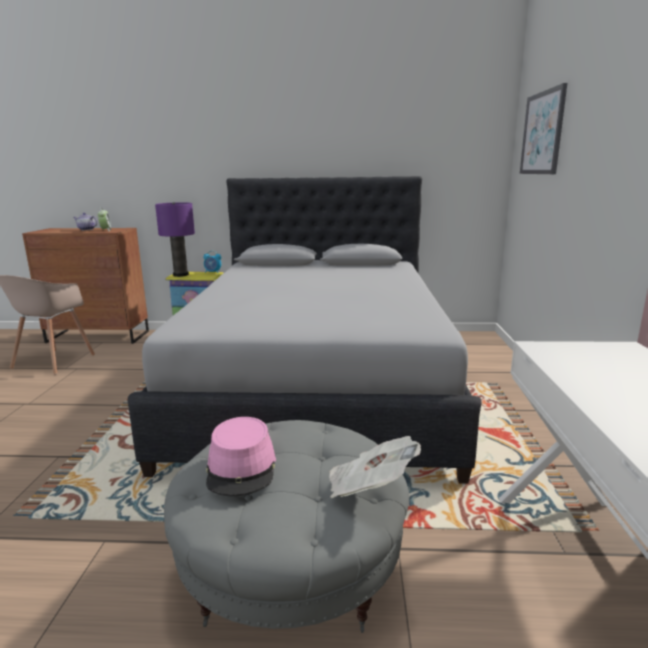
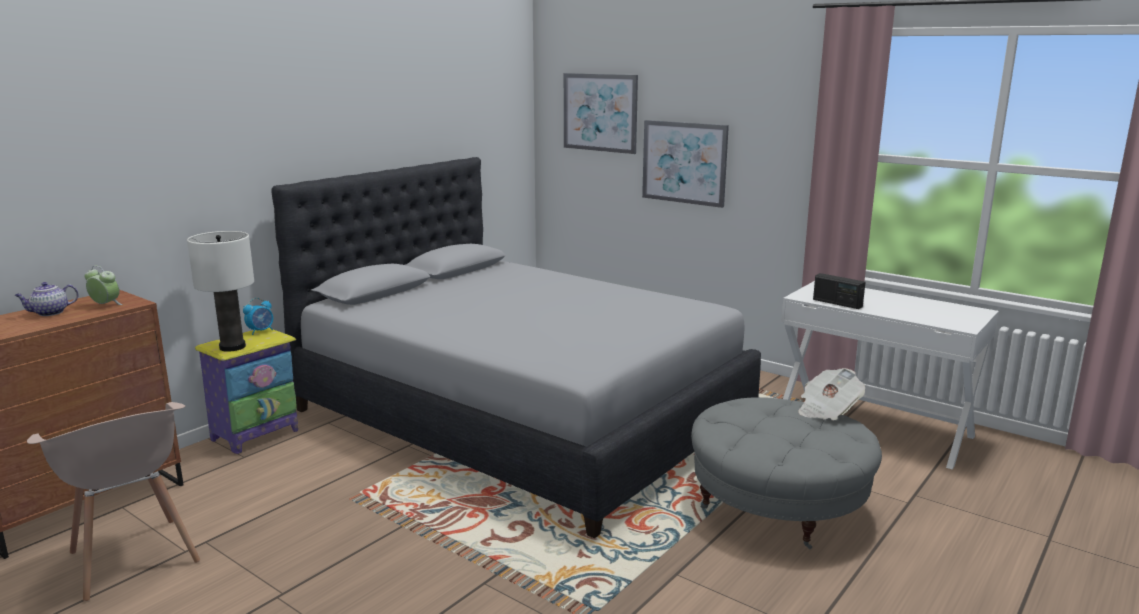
camera: 55 degrees left, 0 degrees up
(181, 275) = (232, 347): purple table lamp -> white table lamp
(242, 468) = (770, 437): pink hat -> none
(563, 367) = (837, 303): none -> radio
(583, 180) = (684, 162): none -> picture

